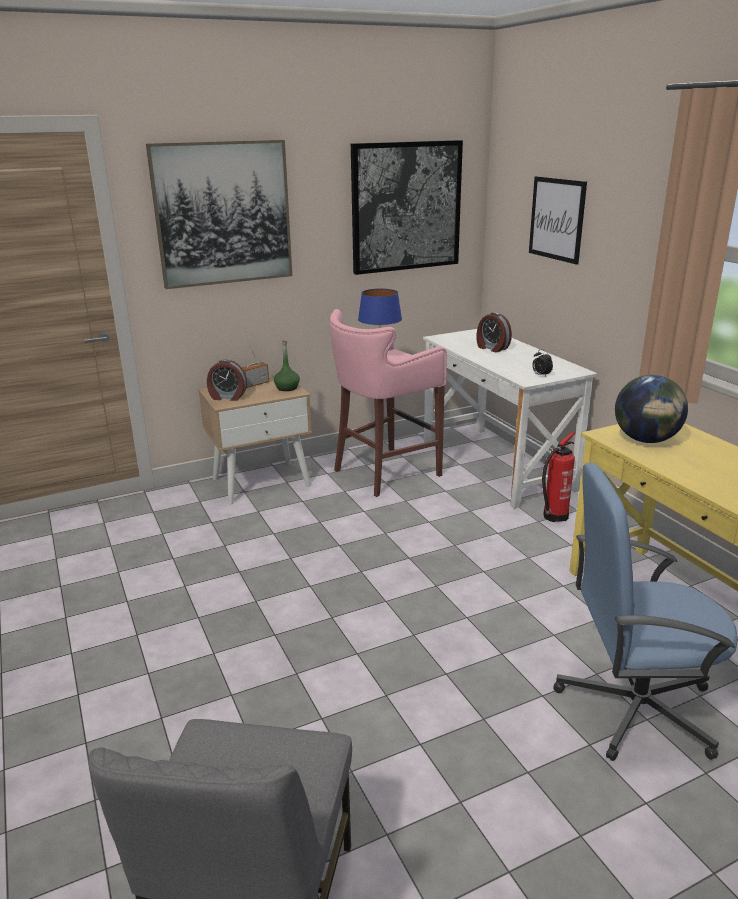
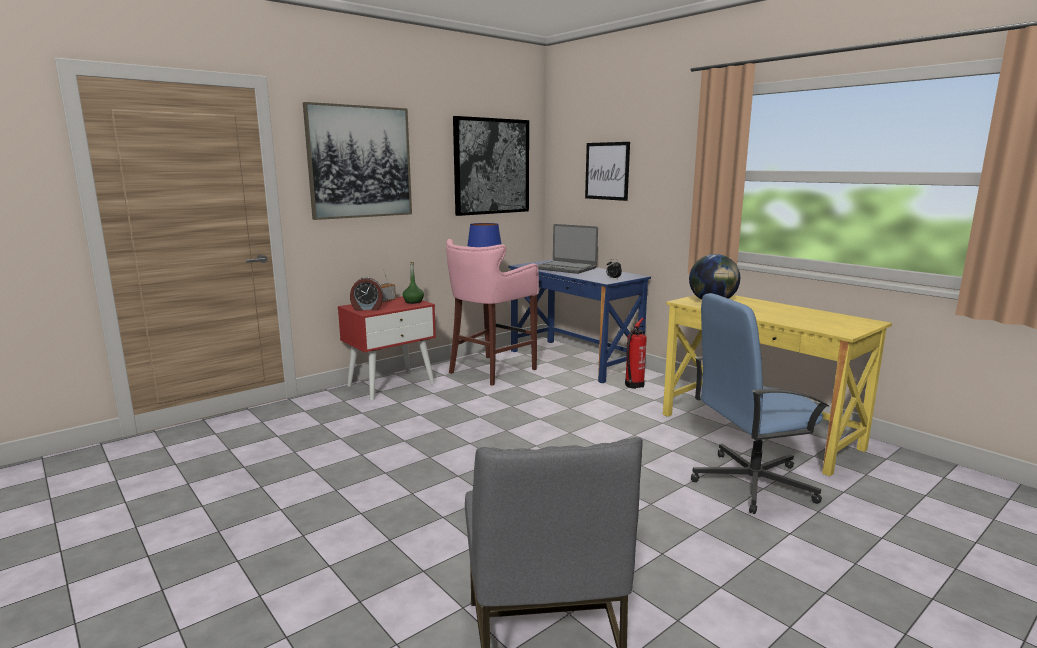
camera: 15 degrees left, 10 degrees down
(261, 482) = (391, 384): beige nightstand -> red nightstand
(492, 348) = (565, 268): alarm clock -> laptop
(496, 464) = (574, 360): white desk -> blue desk

